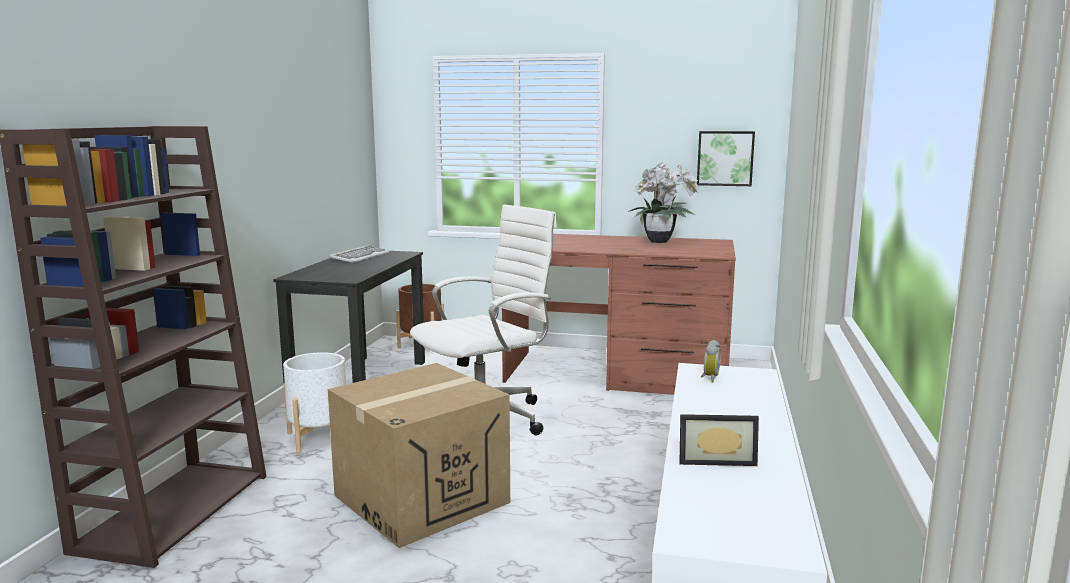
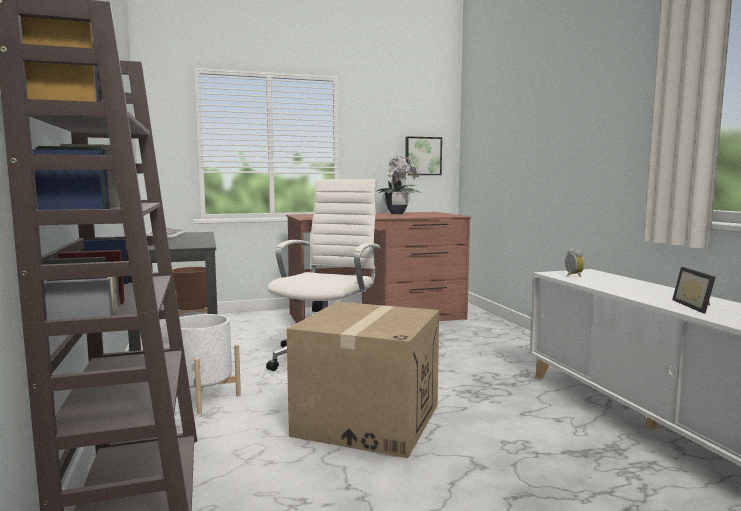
camera: 30 degrees left, 5 degrees down
(716, 459) = (697, 306): picture frame -> picture frame turned 120 degrees clockwise

